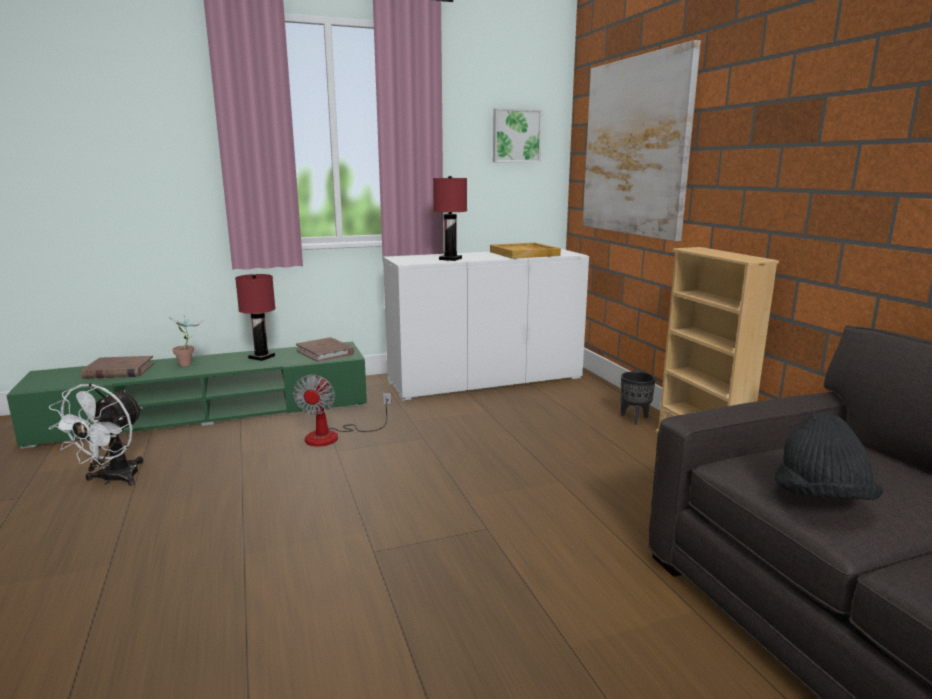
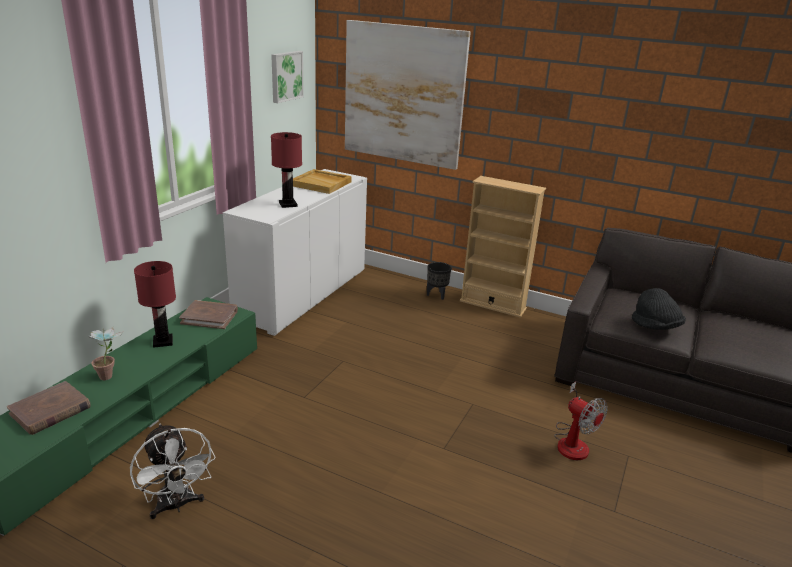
camera: 45 degrees left, 10 degrees up
(333, 436) = (280, 387): fan -> fan (572, 441)

